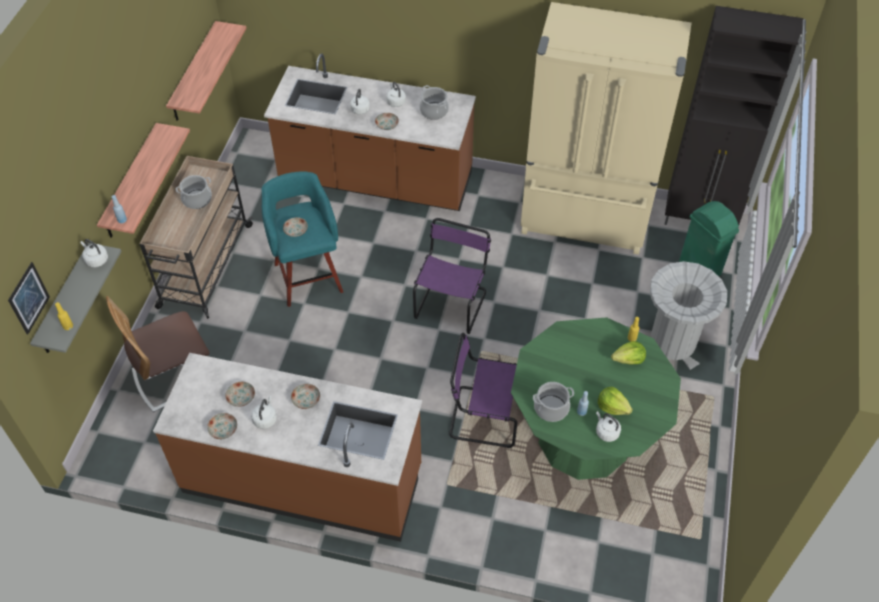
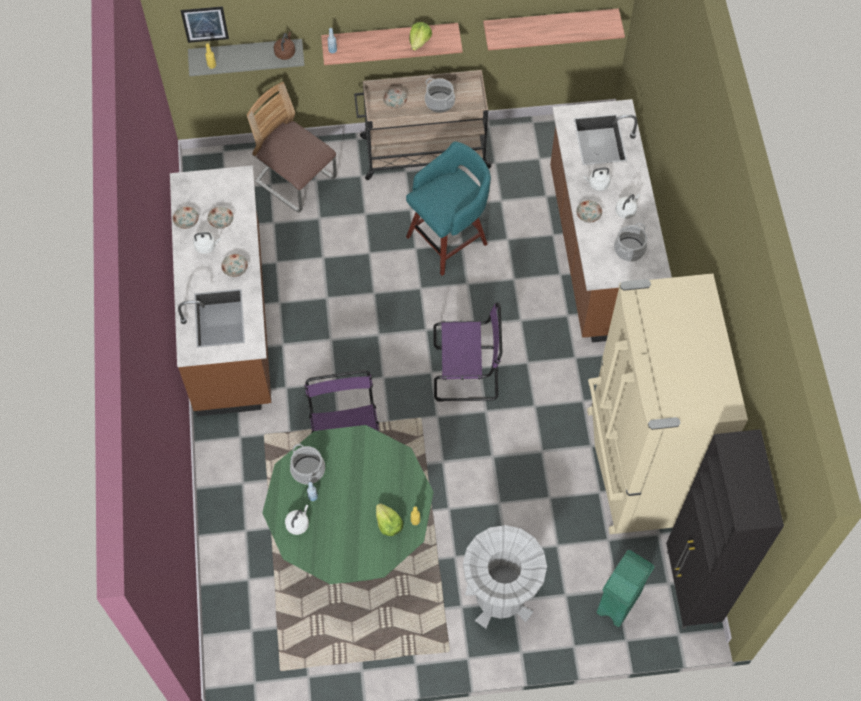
camera: 70 degrees right, 10 degrees up
(96, 260) = (285, 52): white kettle -> brown kettle
(295, 230) = (438, 194): plate -> plate (395, 101)
(612, 406) = (328, 522): lettuce -> lettuce (419, 41)

